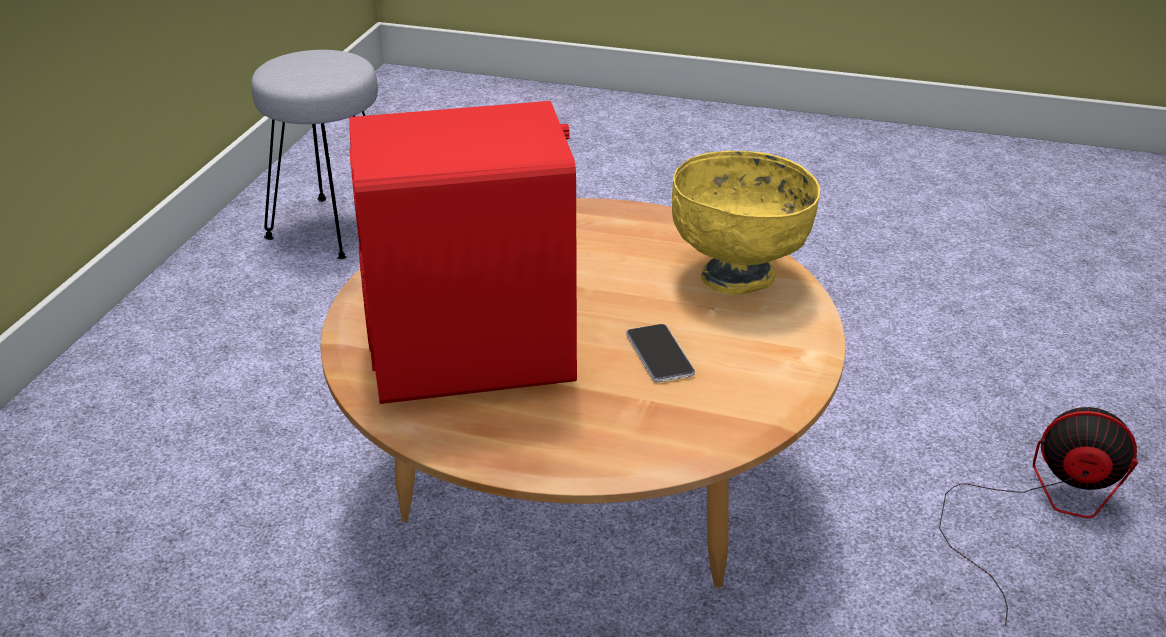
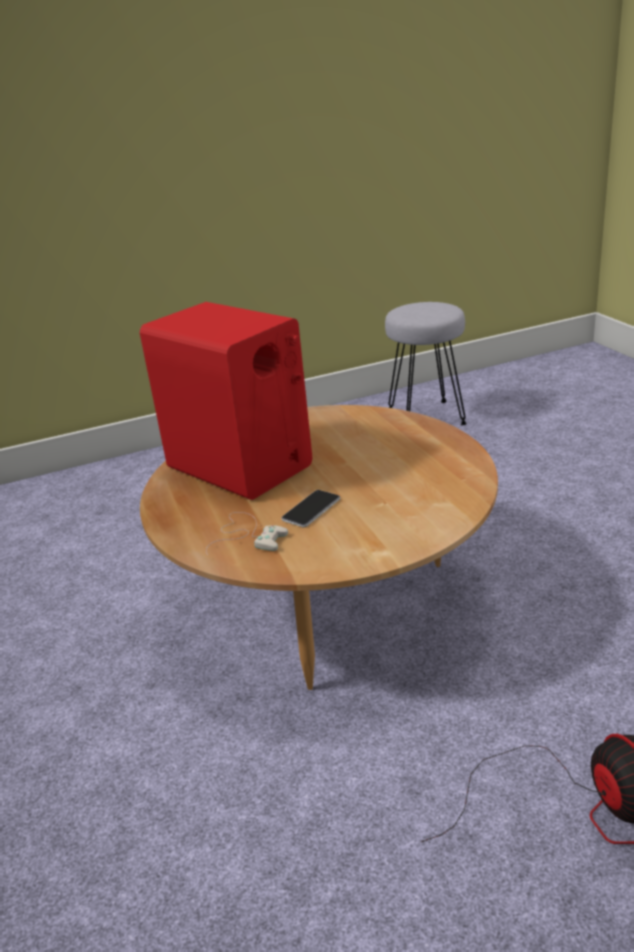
camera: 55 degrees right, 5 degrees down
(654, 419) = (247, 535): none -> white game controller
(738, 277) = (432, 495): yellow bowl -> none

